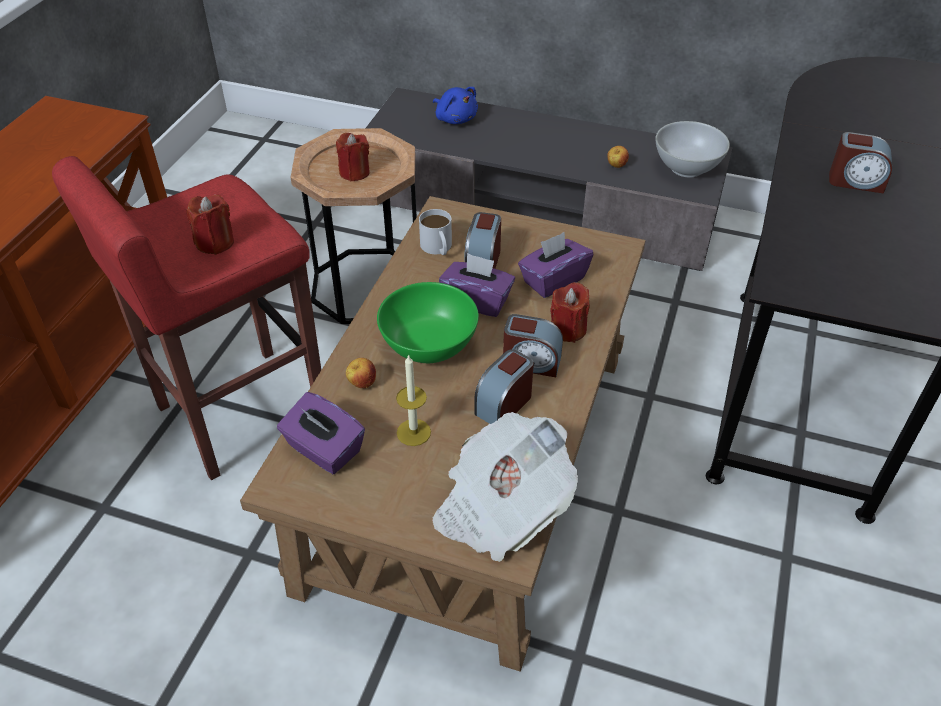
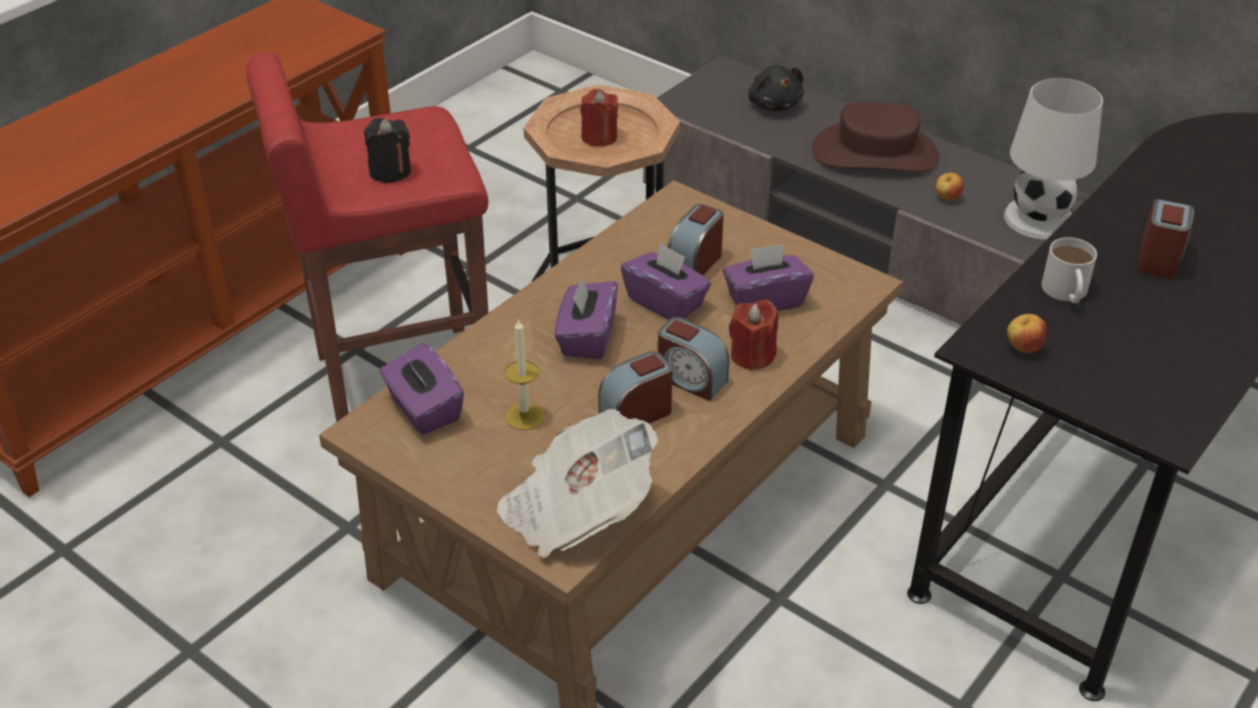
camera: 20 degrees right, 5 degrees down
(215, 242) = (390, 172): red candle -> black candle
(362, 383) = (496, 356): apple -> apple (1023, 348)
(429, 347) = (586, 338): green bowl -> purple tissue box
(438, 248) = (651, 238): white mug -> white mug (1066, 293)
(455, 118) = (774, 104): blue plush toy -> black plush toy
(548, 142) = (875, 153): none -> brown hat
(687, 168) = (1039, 219): white bowl -> white table lamp
(855, 181) = (1159, 257): alarm clock -> alarm clock turned 105 degrees counterclockwise

